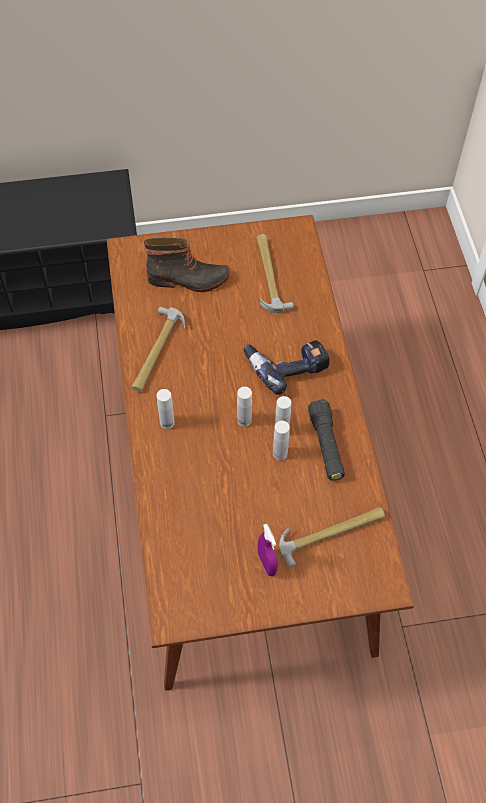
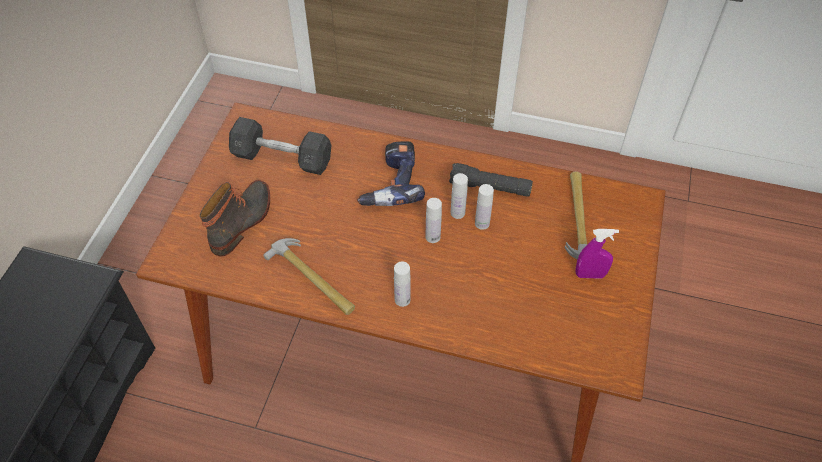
camera: 65 degrees left, 5 degrees down
(269, 275) = (282, 158): hammer -> grey dumbbell

